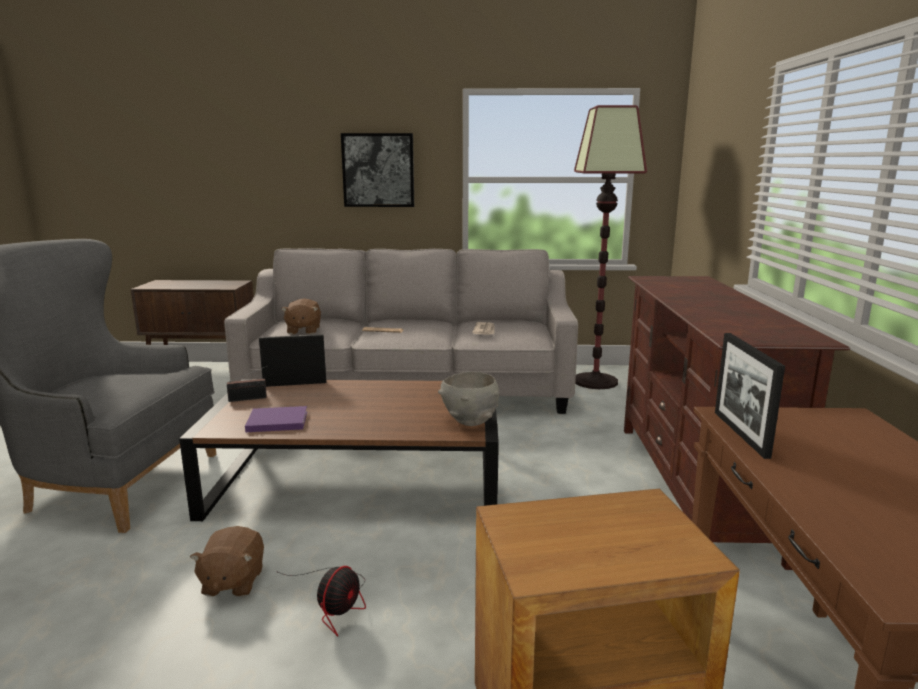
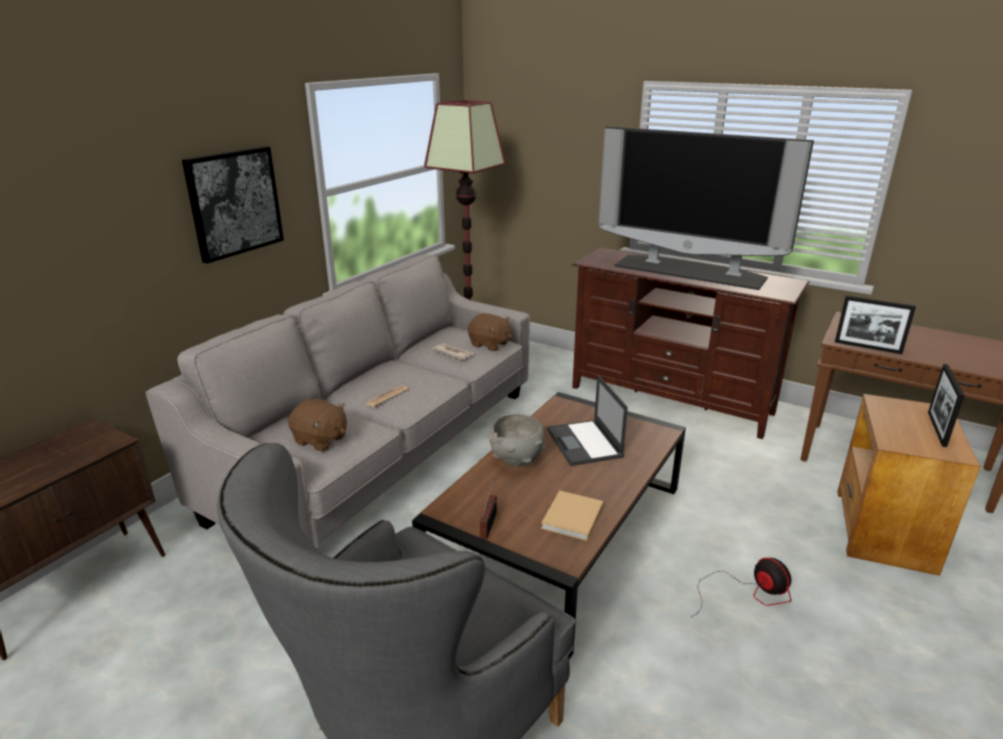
camera: 60 degrees left, 10 degrees up
(232, 582) = (695, 647): brown plush toy -> brown plush toy (490, 344)
(275, 421) = (572, 518): purple book -> beige book
(295, 384) = (469, 487): picture frame -> picture frame (936, 429)
(405, 406) = (584, 443): none -> laptop
(470, 421) = (641, 426): grey bowl -> grey bowl (516, 461)
(717, 303) = (690, 271): none -> television

